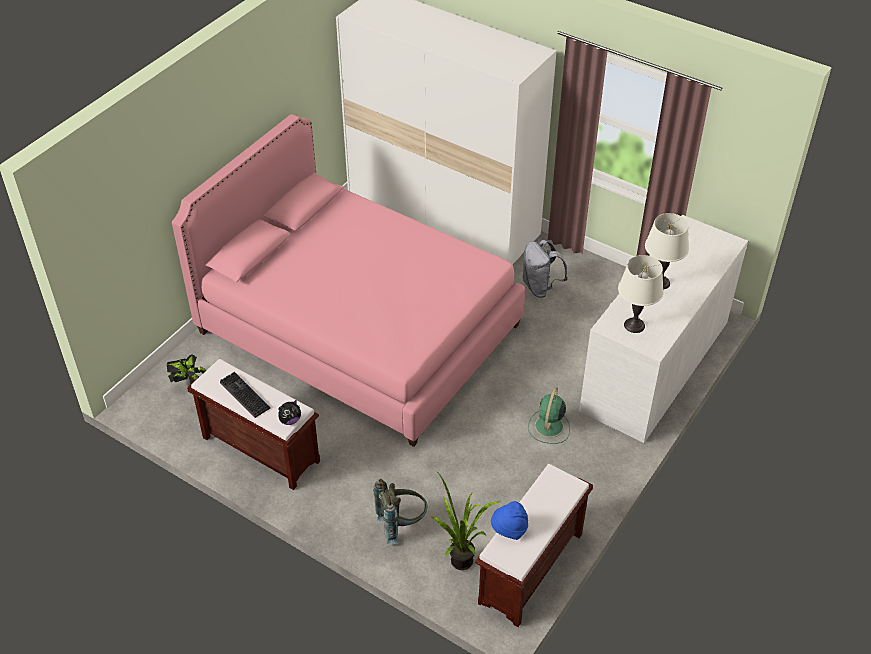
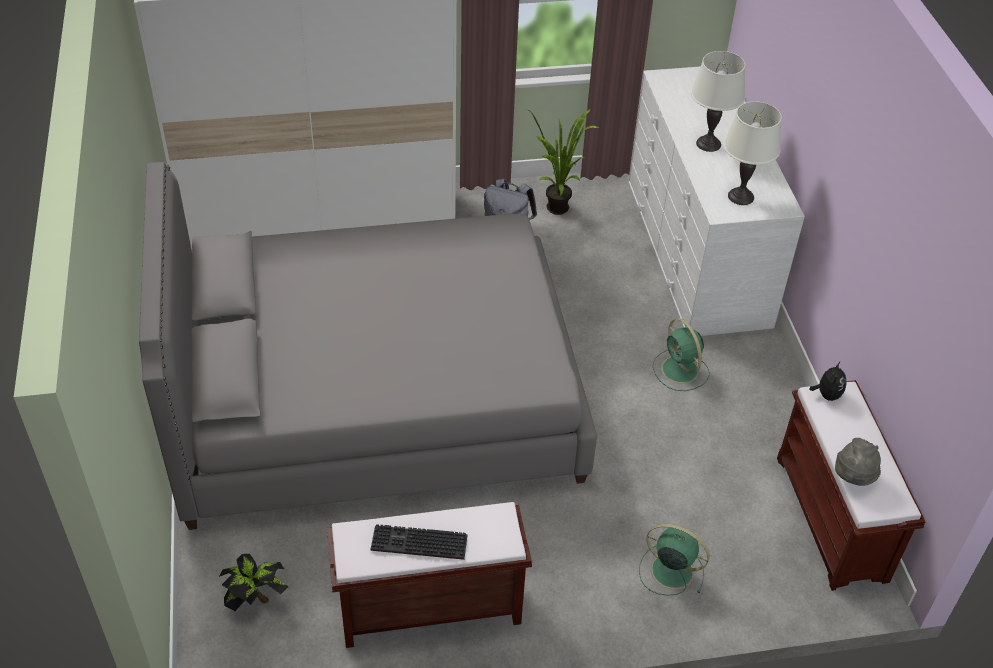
camera: 45 degrees left, 0 degrees up
(290, 420) = (506, 532): plush toy -> plush toy (827, 394)
(359, 329) = (376, 399): pink bed -> grey bed
(401, 524) = (670, 570): grey backpack -> green fan
(459, 566) = (772, 567): potted plant -> potted plant (559, 212)
(509, 530) = (852, 478): blue hat -> grey hat

